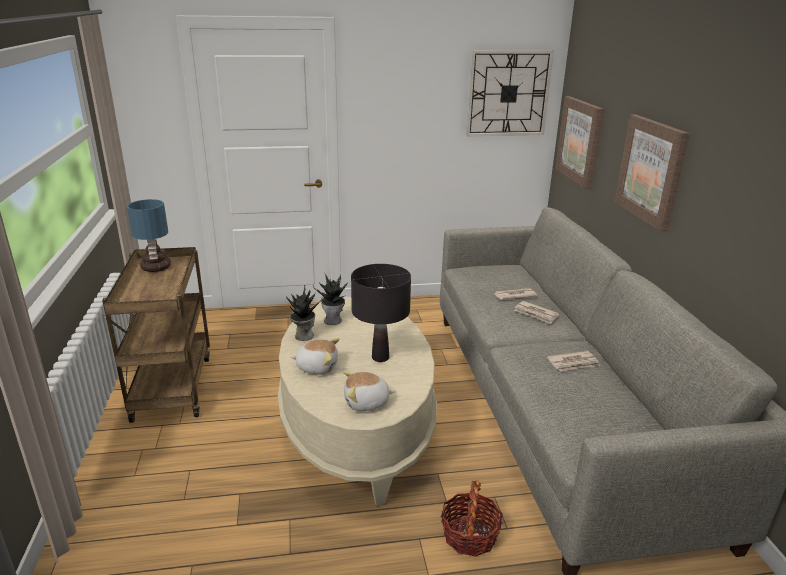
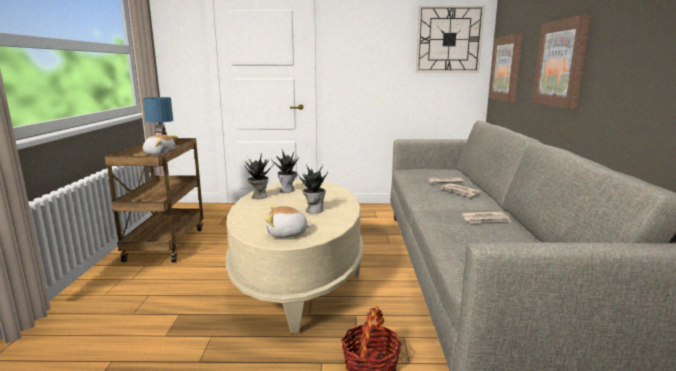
camera: 10 degrees right, 10 degrees down
(317, 366) = (258, 212): plush toy -> plush toy (159, 154)
(380, 357) = (314, 210): black table lamp -> potted plant

